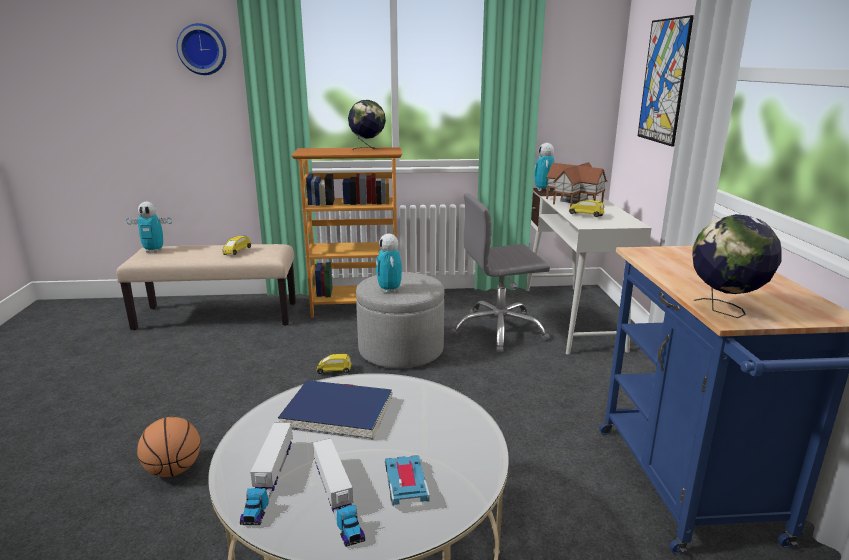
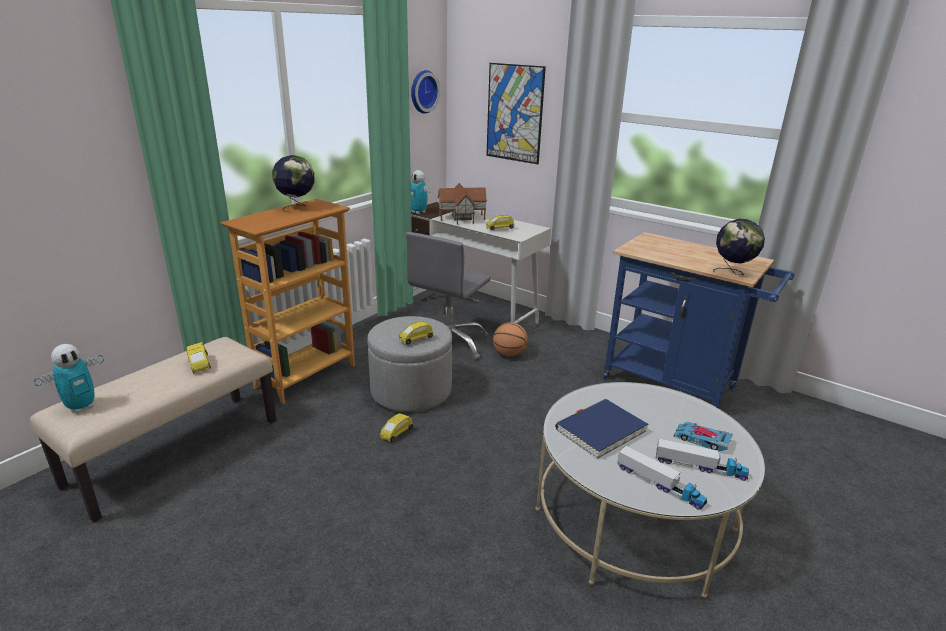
camera: 50 degrees left, 5 degrees up
(174, 470) = (434, 576): basketball -> basketball (509, 354)
(202, 49) = (61, 114): wall clock -> wall clock (422, 91)
(389, 290) = (415, 339): toy robot -> yellow toy car

